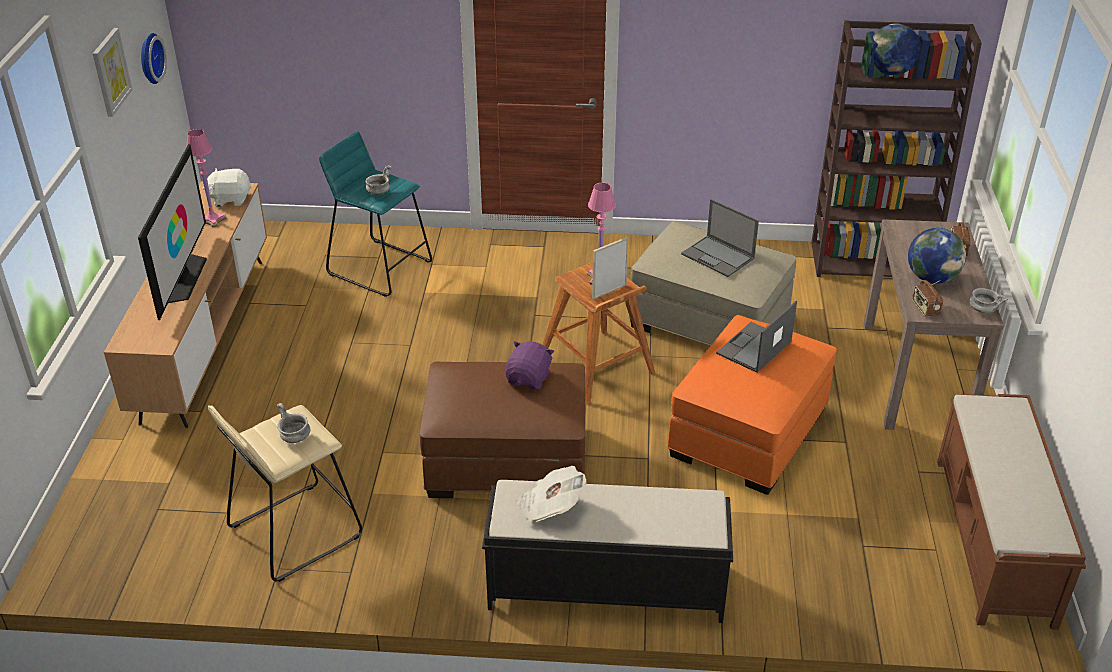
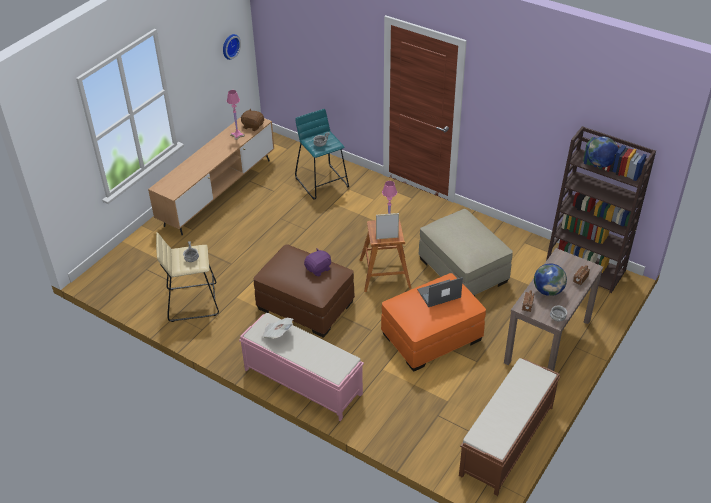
camera: 30 degrees right, 5 degrees up
(110, 72) = (197, 53): picture -> none
(182, 278) = (203, 162): television -> none
(230, 199) = (253, 126): white plush toy -> brown plush toy
(604, 586) = (302, 381): black bench -> pink bench
(718, 256) = (466, 237): laptop -> none

